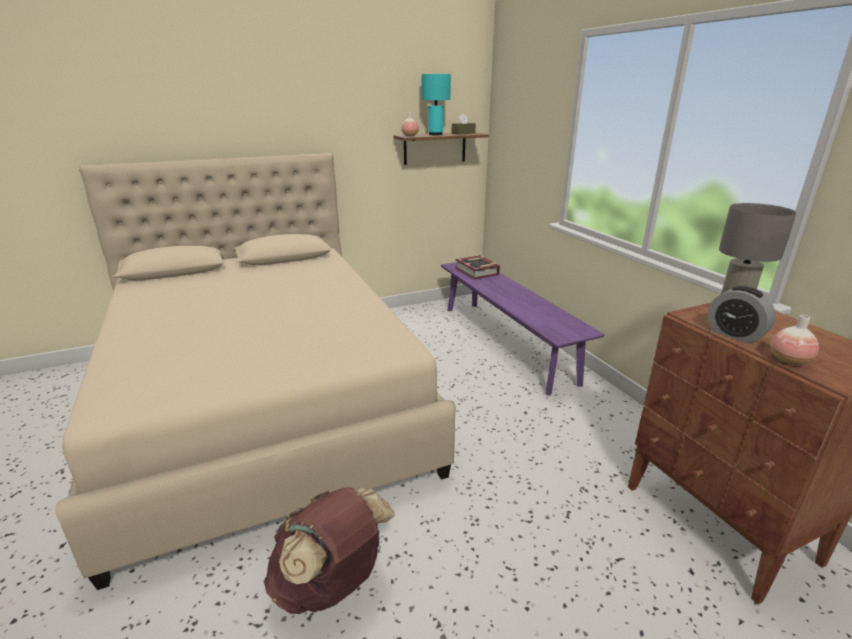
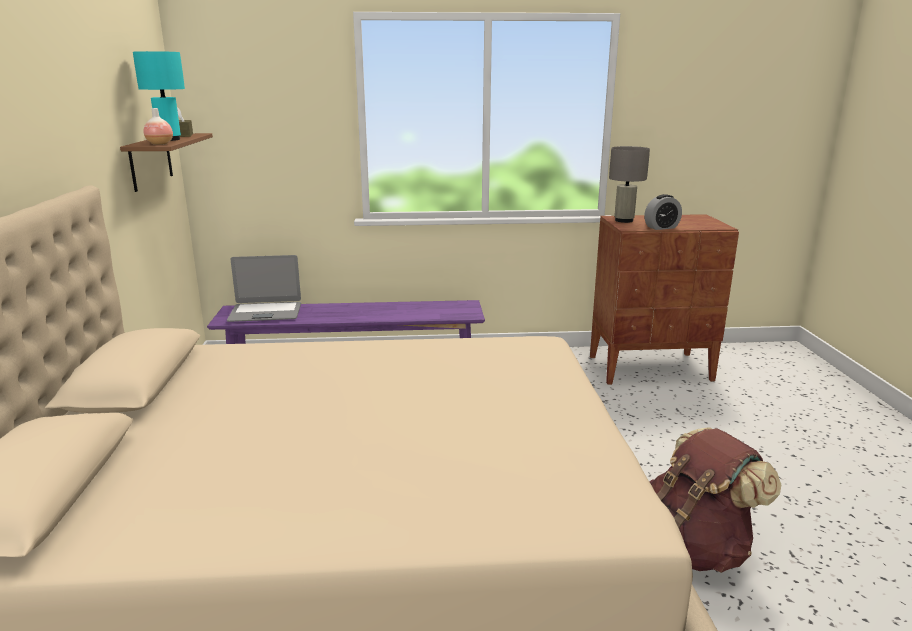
camera: 70 degrees left, 5 degrees down
(477, 271) = (265, 313): book -> laptop
(789, 361) = (698, 227): vase -> none

